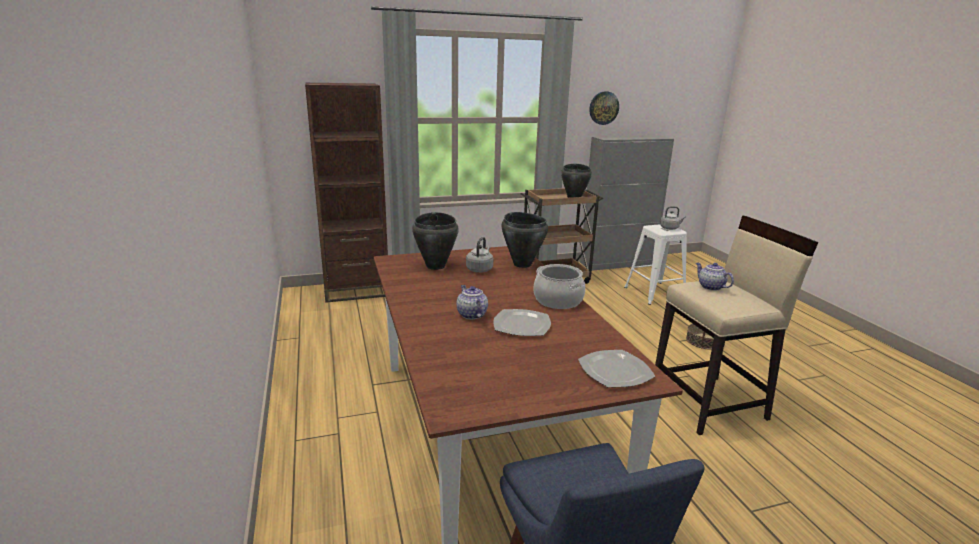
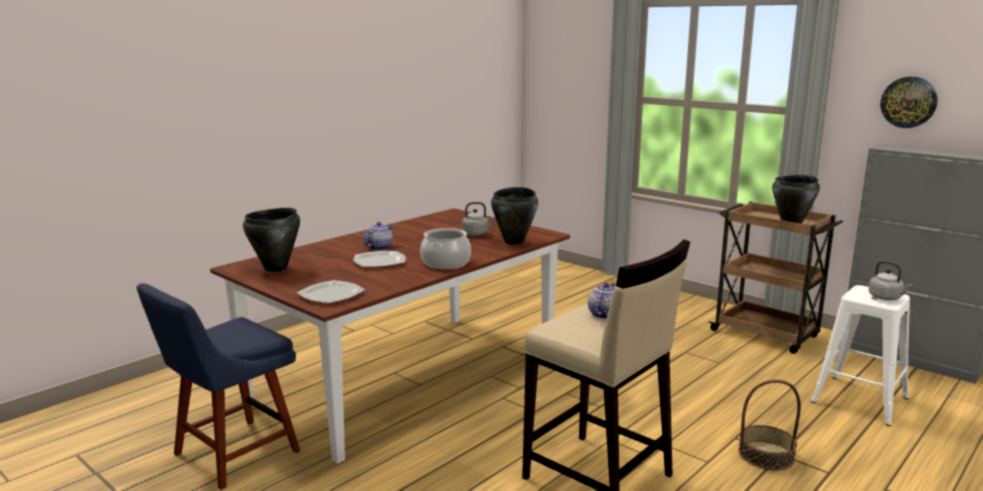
camera: 60 degrees right, 5 degrees down
(356, 291) = (559, 270): brown bookcase -> none
(436, 266) = (461, 223): black cooking pot -> black cooking pot (276, 268)

